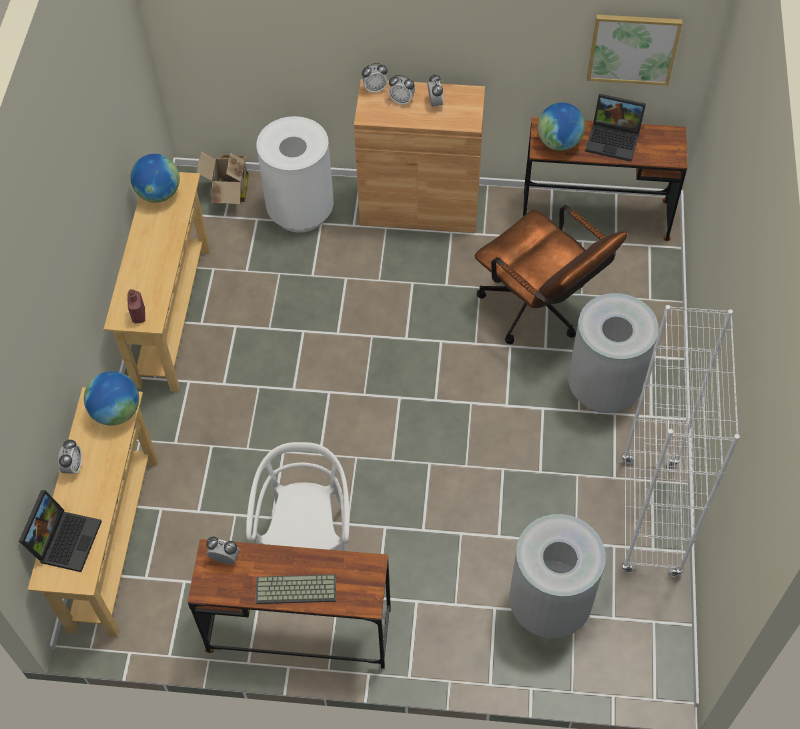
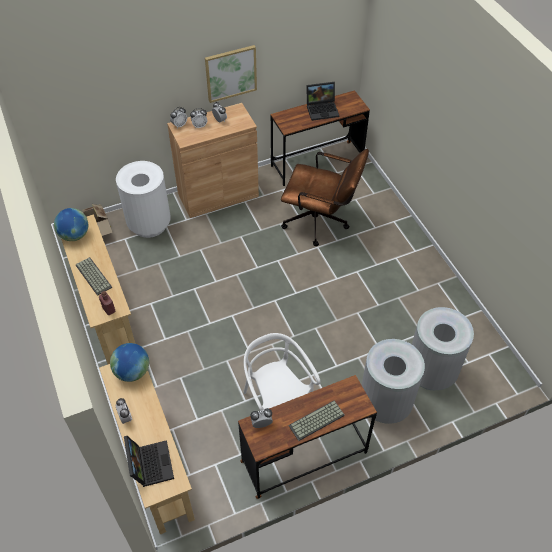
camera: 30 degrees left, 5 degrees down
(146, 261) = (92, 276): none -> keyboard
(559, 142) = (294, 121): globe -> none
(604, 388) = (381, 247): grey trash can -> grey trash can (385, 404)
(633, 48) = (320, 49): picture -> picture (231, 73)
(650, 518) = (450, 302): white bookcase -> none

